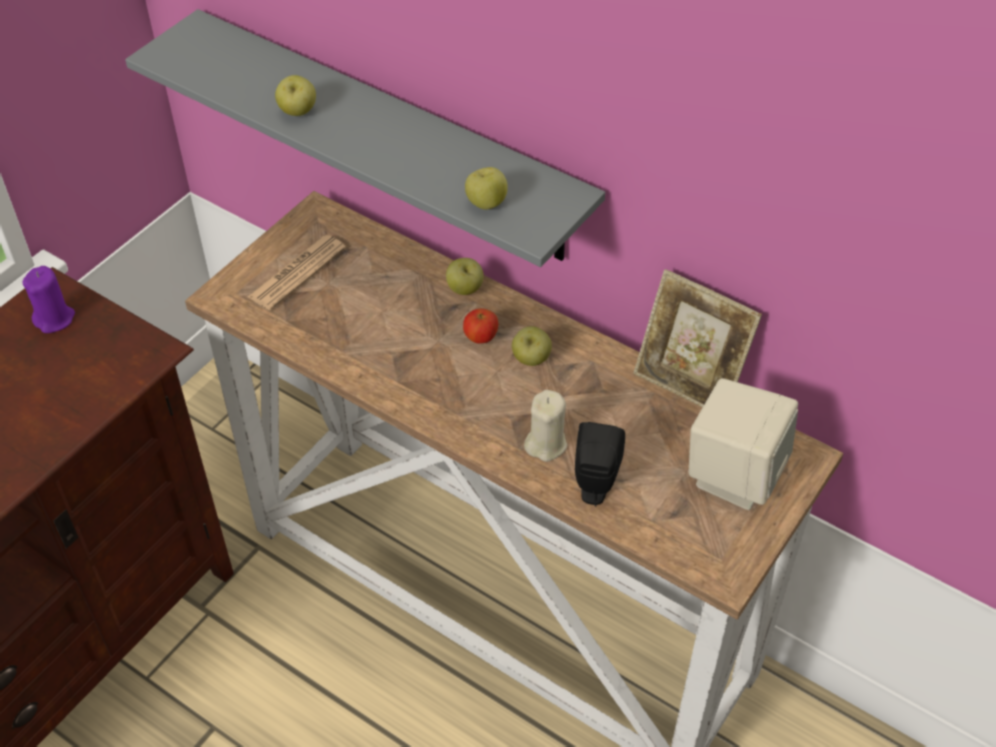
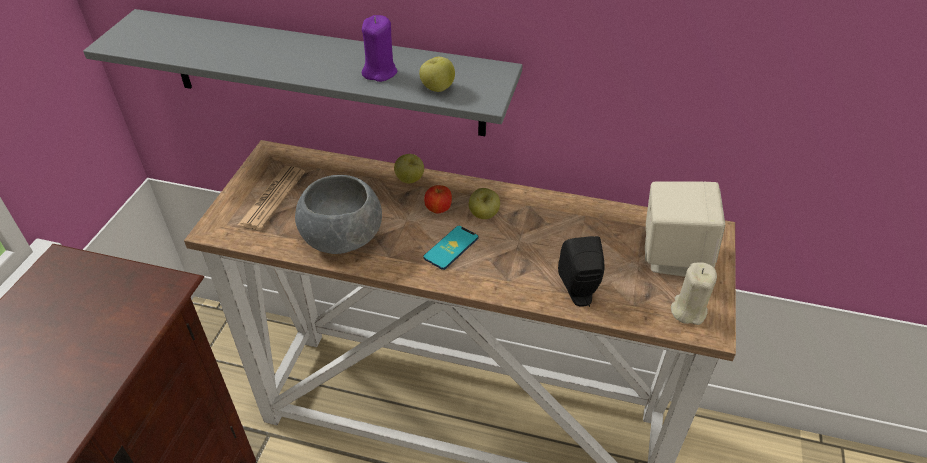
camera: 20 degrees left, 5 degrees down
(54, 319) = (68, 283): purple candle -> purple candle (379, 72)
(298, 112) = (251, 58): apple -> none
(356, 343) = (342, 237): none -> grey bowl
(473, 390) = (451, 248): none -> phone
(546, 444) = (526, 271): beige candle -> beige candle (688, 310)
(688, 383) = (605, 203): picture frame -> none

